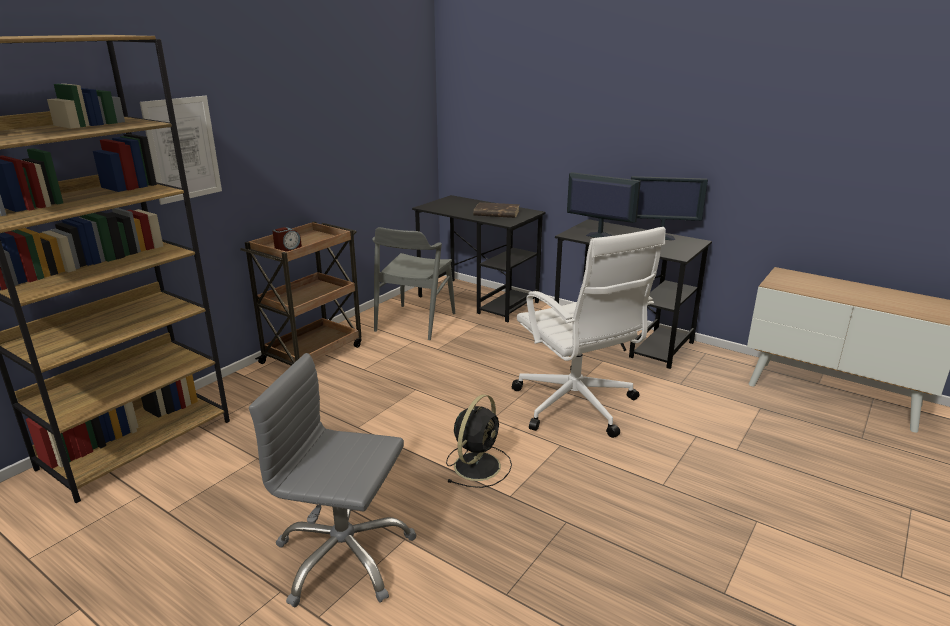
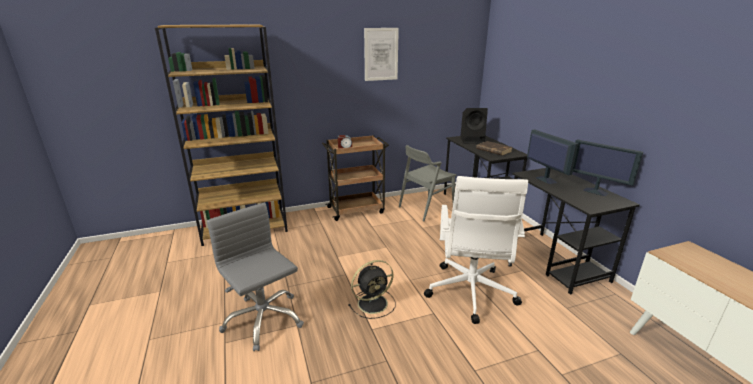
camera: 35 degrees right, 0 degrees up
(182, 149) = (296, 85): picture -> picture (381, 54)
(453, 206) = (472, 140): none -> black speaker

